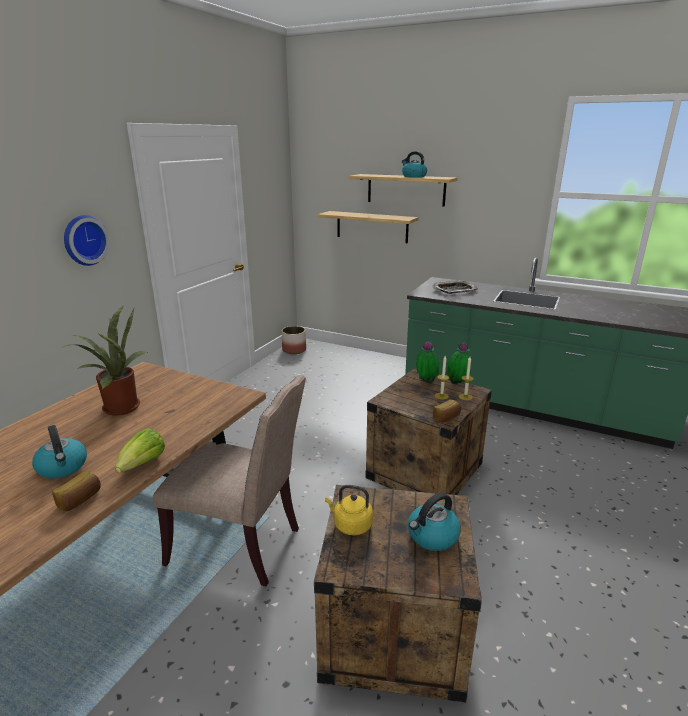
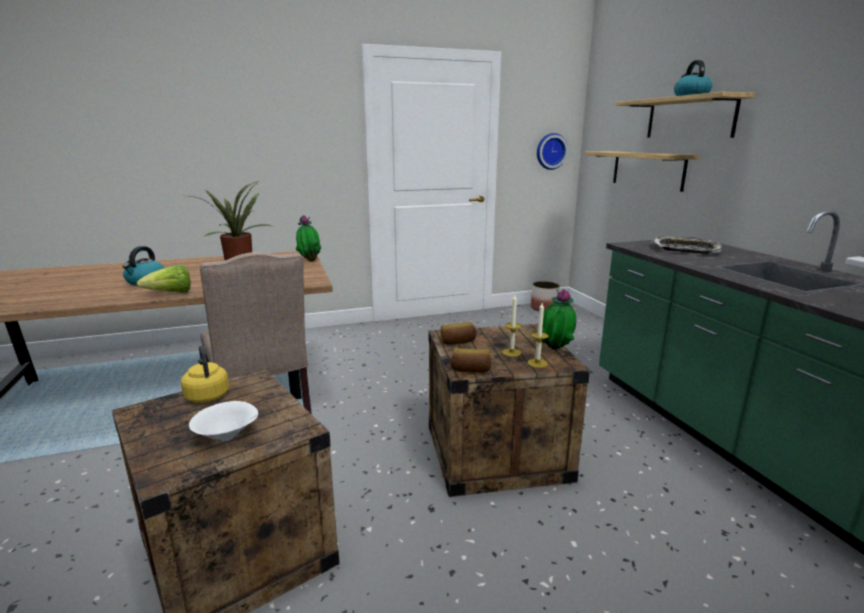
camera: 45 degrees right, 5 degrees down
(80, 500) = (110, 296): bread -> bread (458, 342)
(84, 240) = (300, 140): wall clock -> wall clock (550, 151)
(426, 383) = (522, 337): potted plant -> potted plant (309, 260)
(432, 536) = (228, 437): kettle -> white bowl

